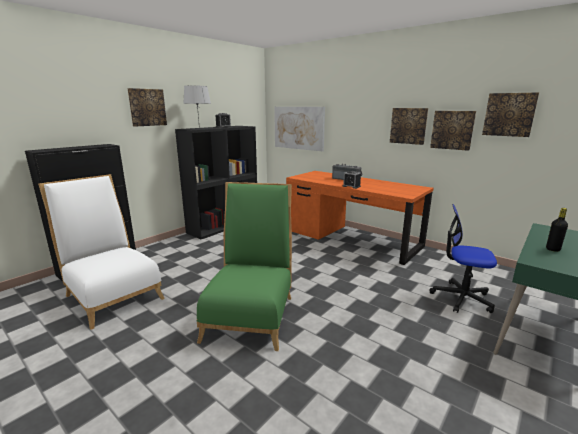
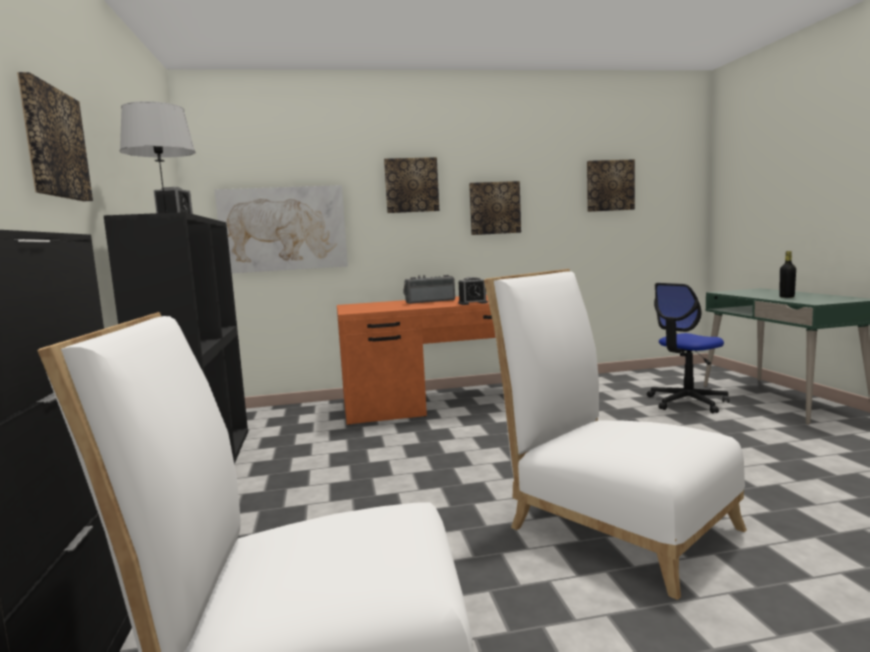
camera: 50 degrees left, 10 degrees down
(251, 313) = (611, 523): green chair -> white chair
(452, 130) = (552, 209): picture -> picture (411, 185)

